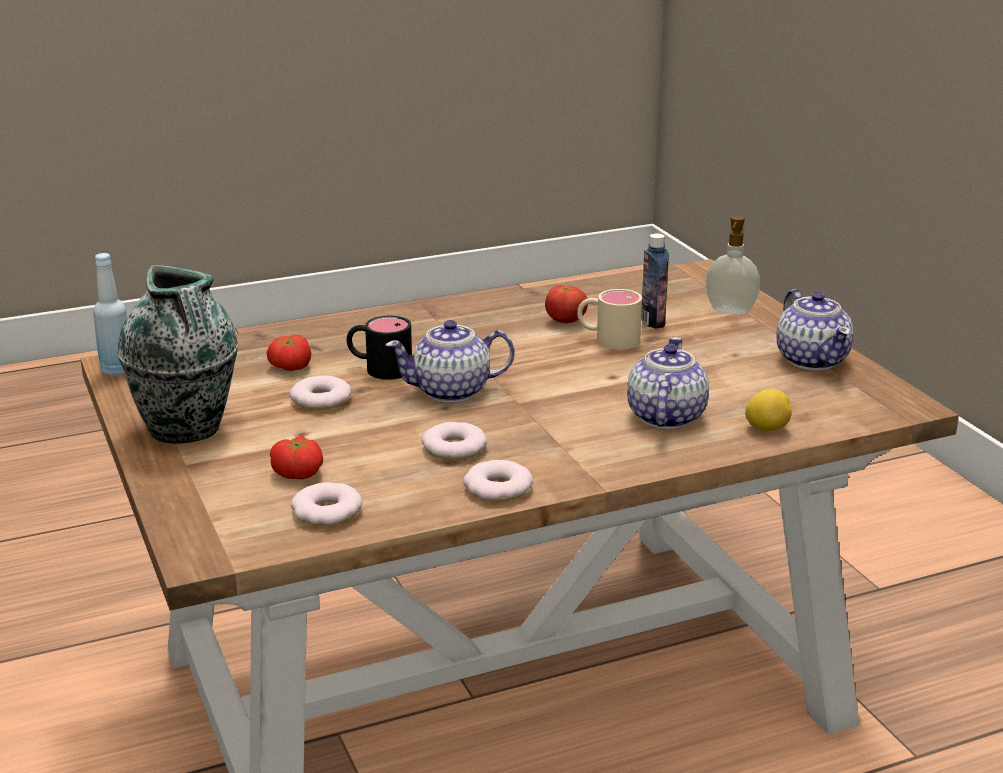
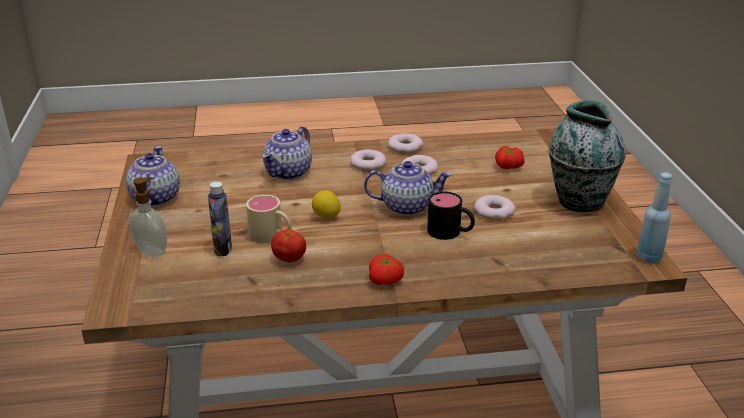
camera: 165 degrees left, 5 degrees up
(289, 367) = (516, 243): tomato -> tomato (386, 280)
(327, 512) = (493, 147): donut -> donut (368, 164)
(767, 428) = (240, 159): lemon -> lemon (326, 216)

